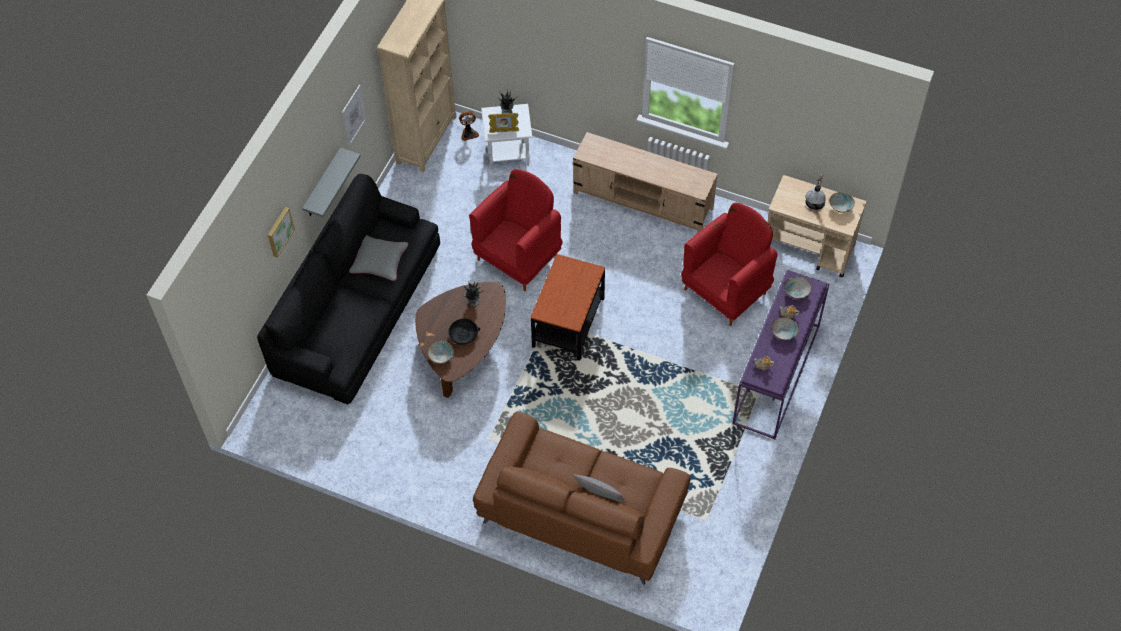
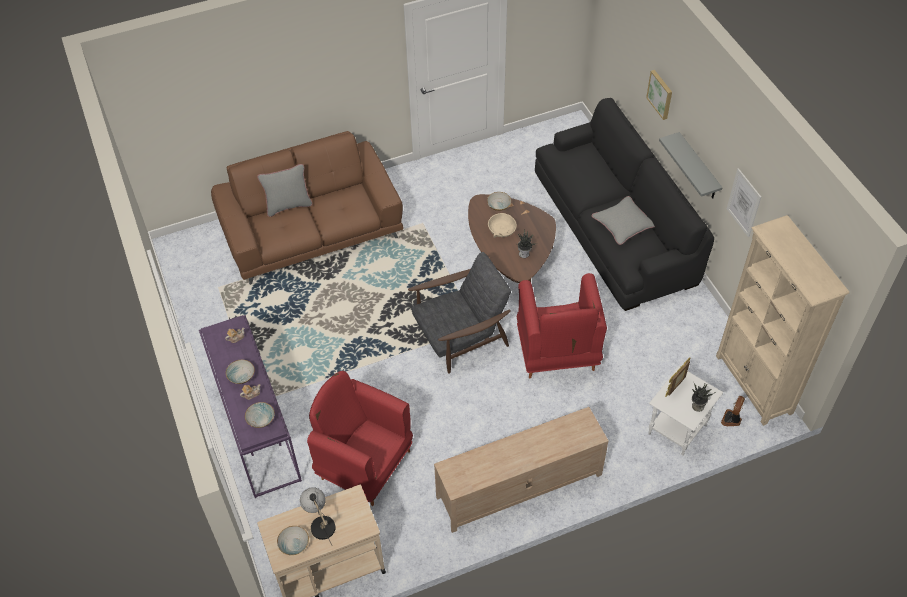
camera: 135 degrees right, 5 degrees down
(463, 334) = (502, 229): black bowl -> beige bowl
(568, 322) = (460, 336): side table -> grey armchair
(726, 290) = (364, 464): red armchair -> red armchair turned 120 degrees clockwise

